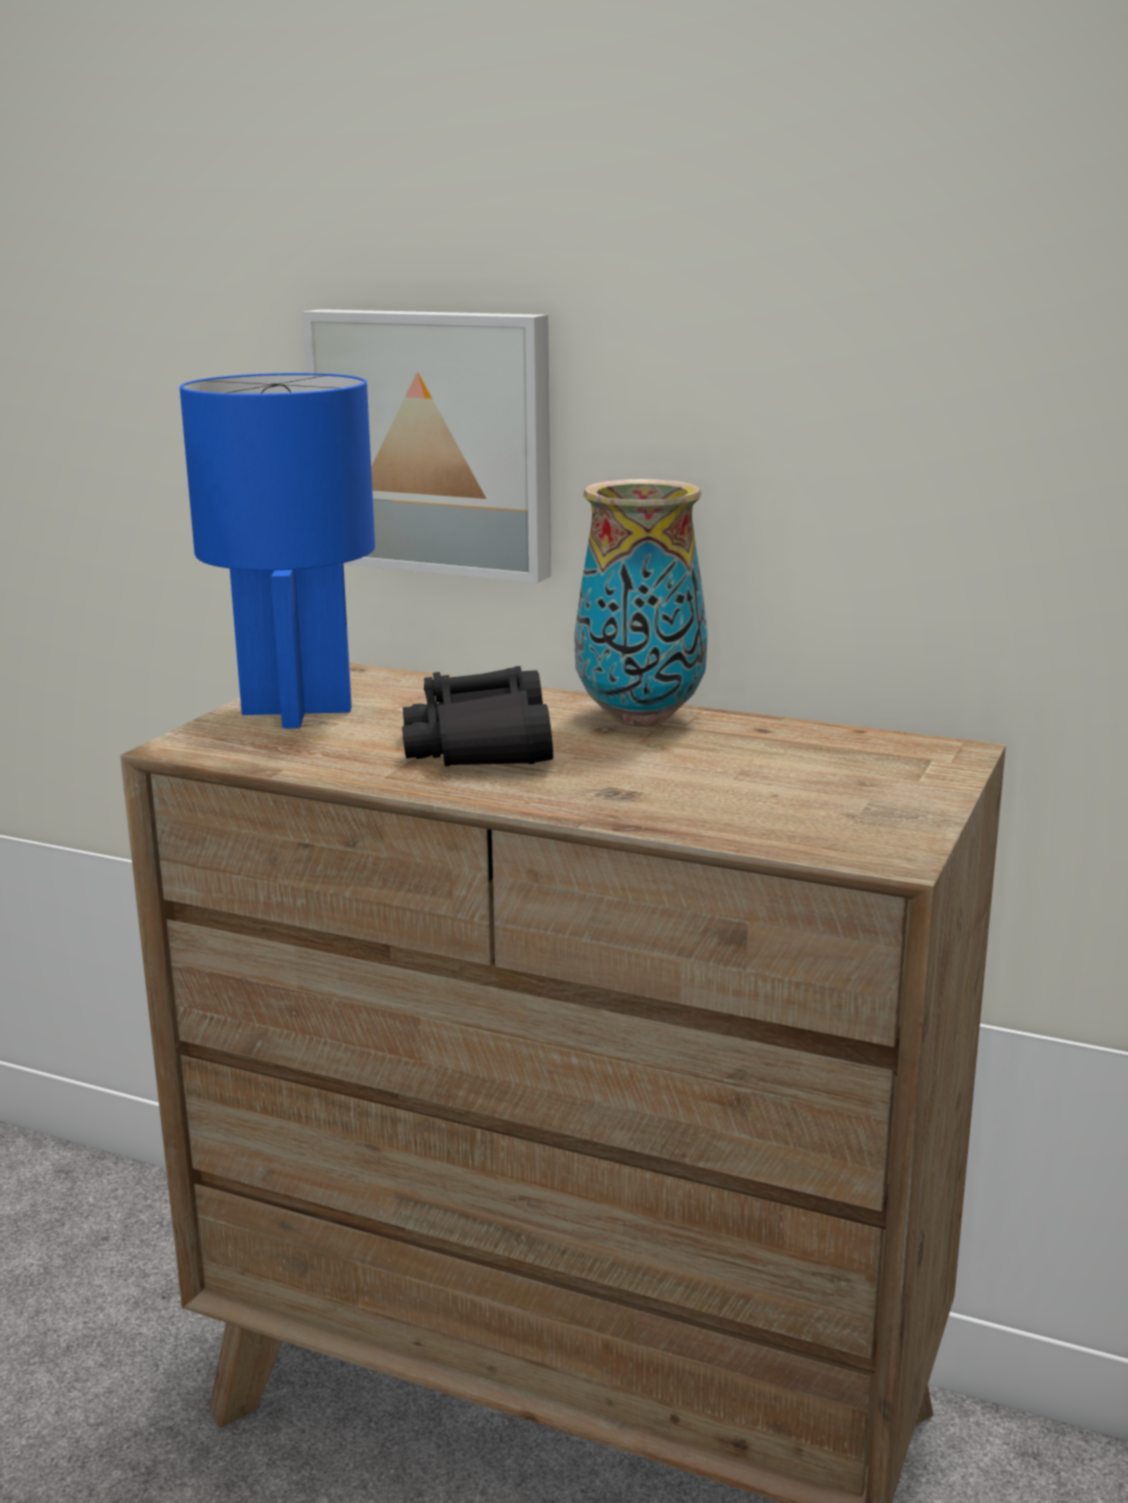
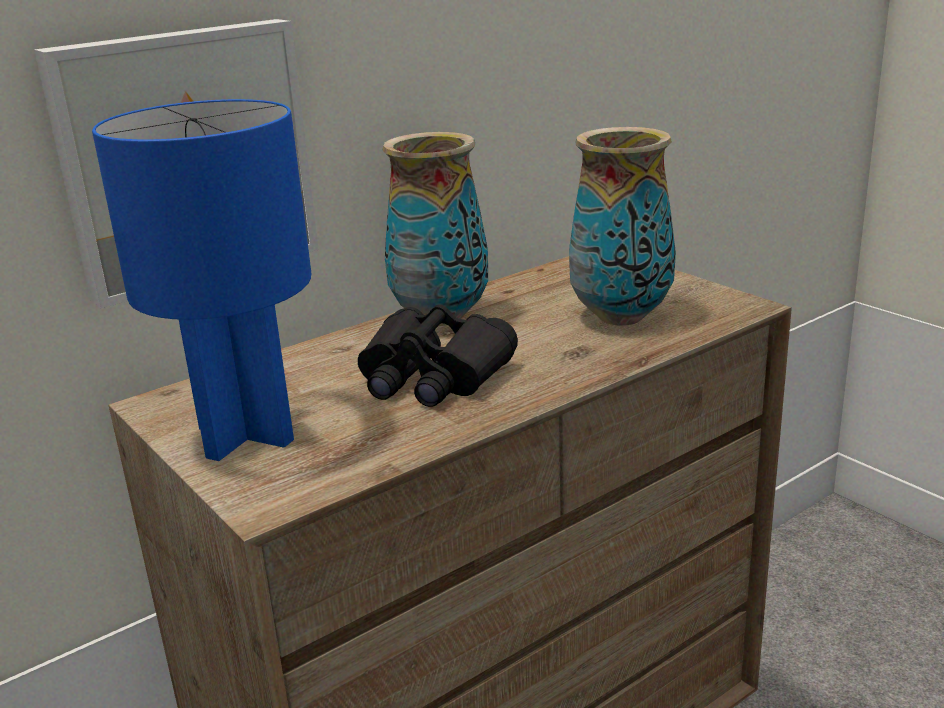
camera: 60 degrees left, 5 degrees up
(755, 795) = (621, 316): none -> vase

